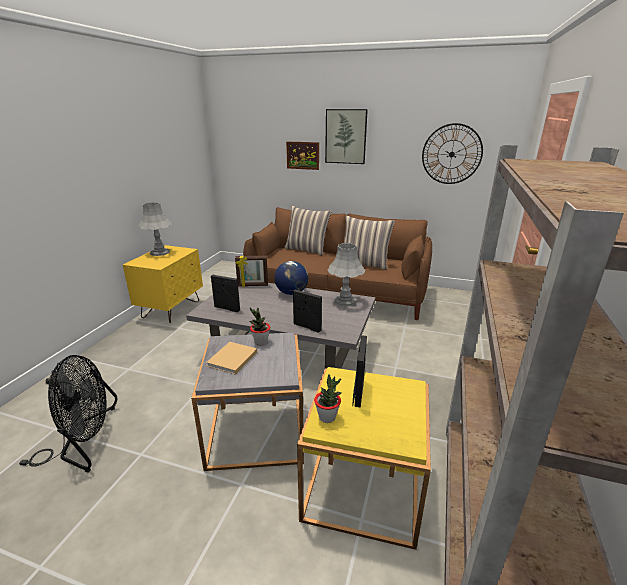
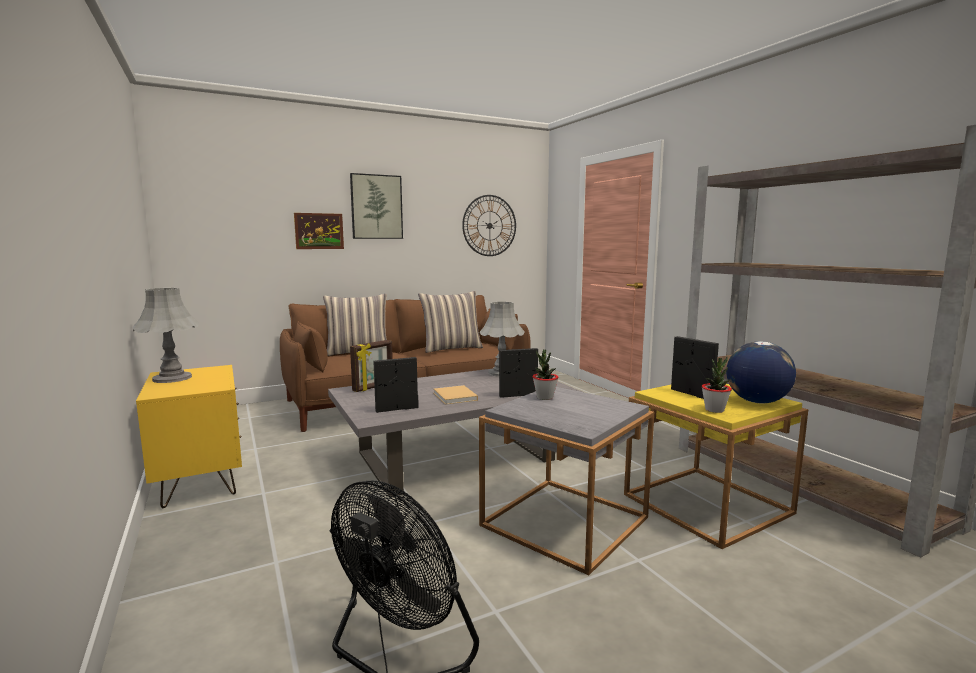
camera: 45 degrees left, 15 degrees down
(231, 360) = (557, 414): beige book -> beige book (455, 397)
(291, 293) = (435, 381): globe -> globe (756, 401)

